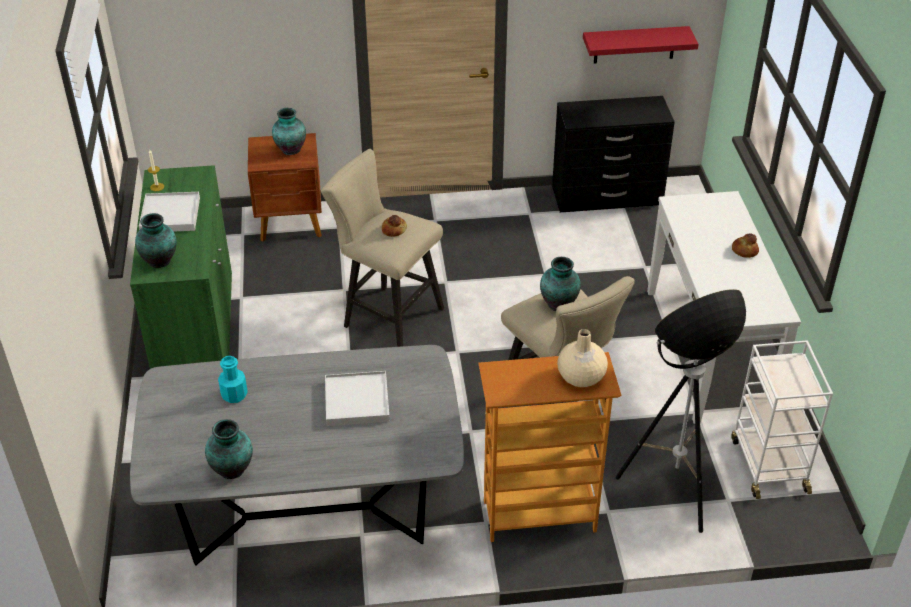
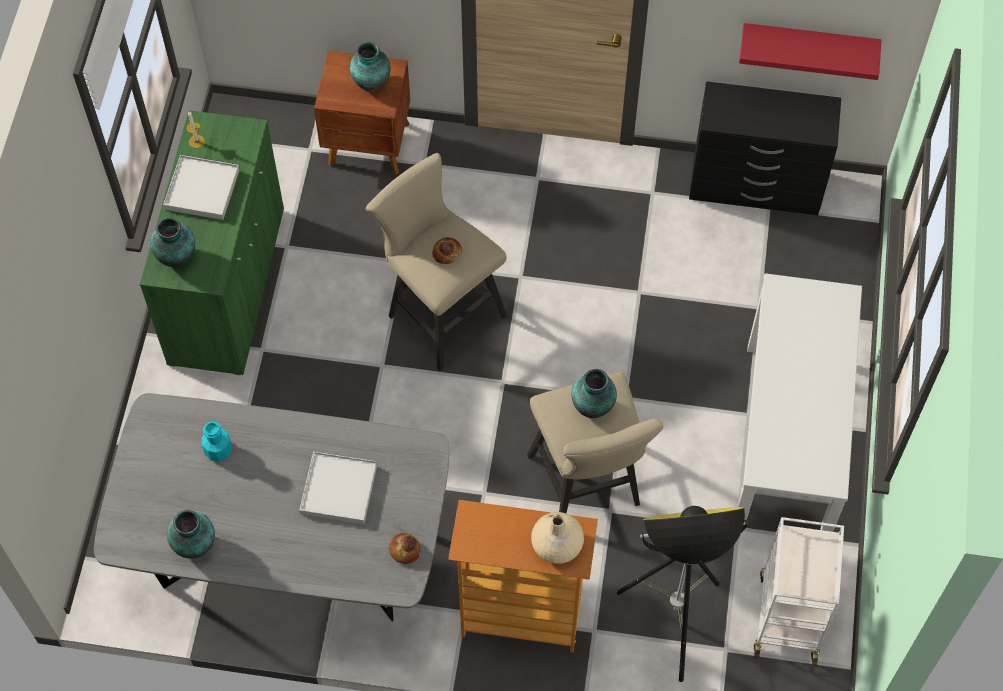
camera: 15 degrees right, 20 degrees up
(744, 251) = (828, 381): bread -> bread (404, 550)

